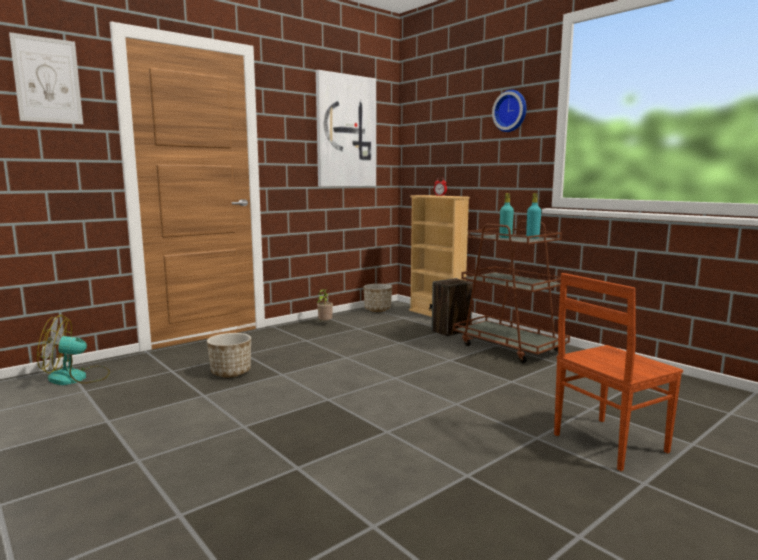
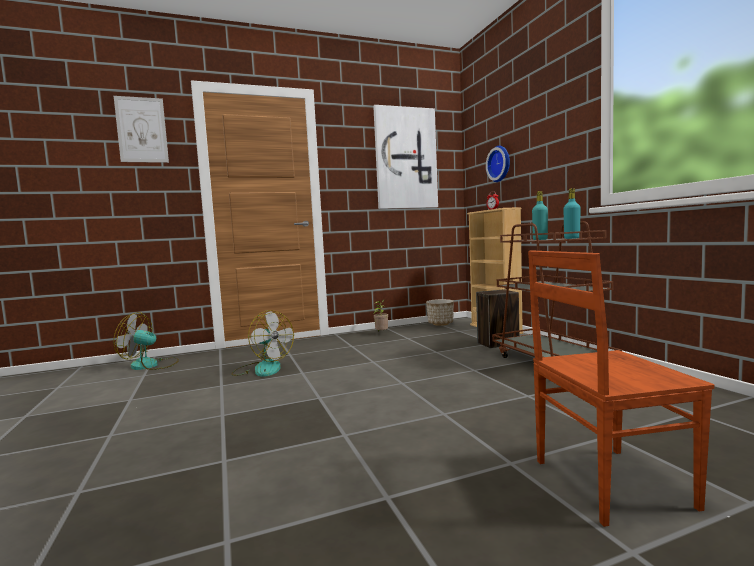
camera: 20 degrees right, 5 degrees down
(231, 373) = (262, 369): planter -> fan
(511, 111) = (555, 112): wall clock -> wall clock (500, 164)

